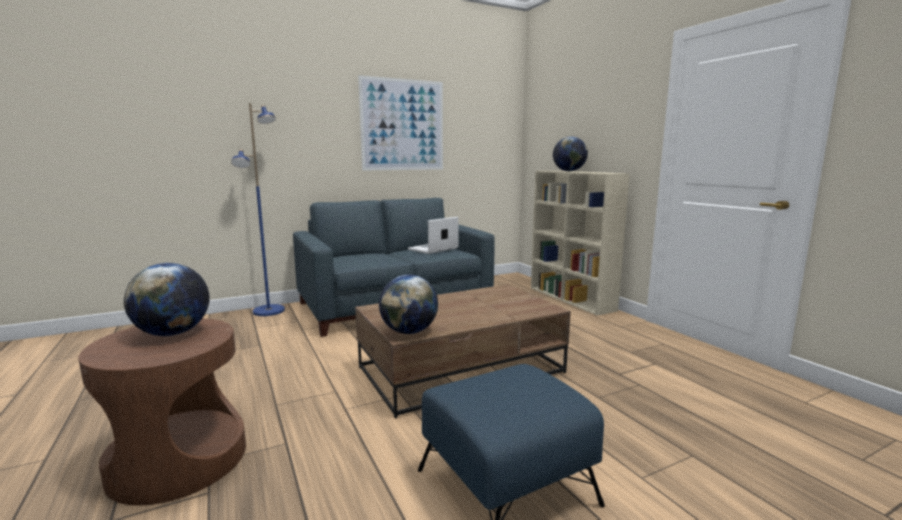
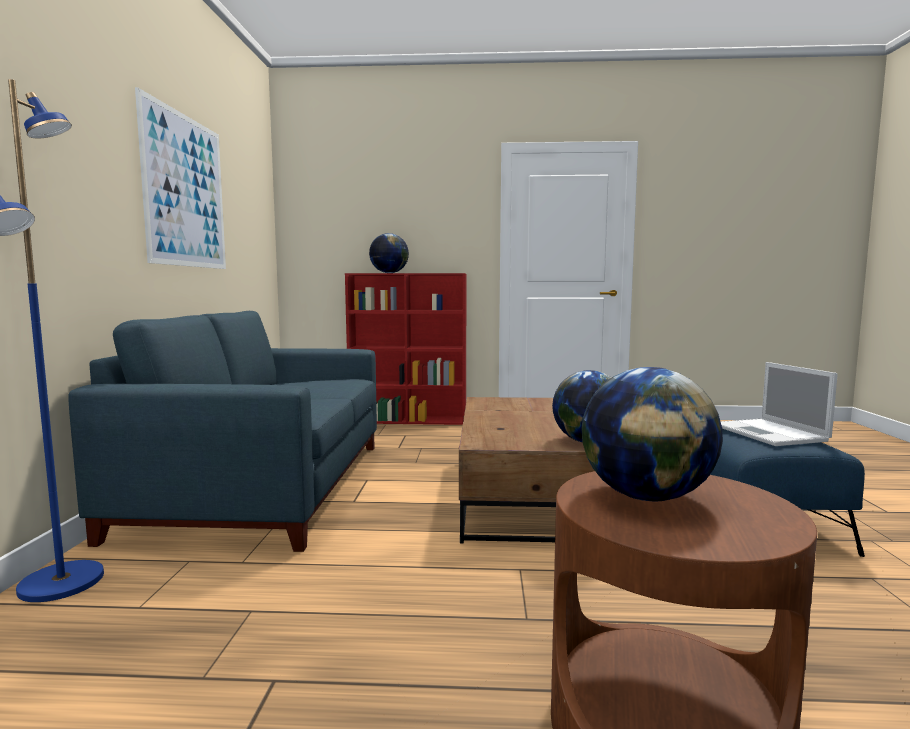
camera: 60 degrees left, 5 degrees down
(432, 249) = (303, 383): laptop -> laptop (771, 433)
(571, 299) = (409, 420): beige bookcase -> red bookcase

